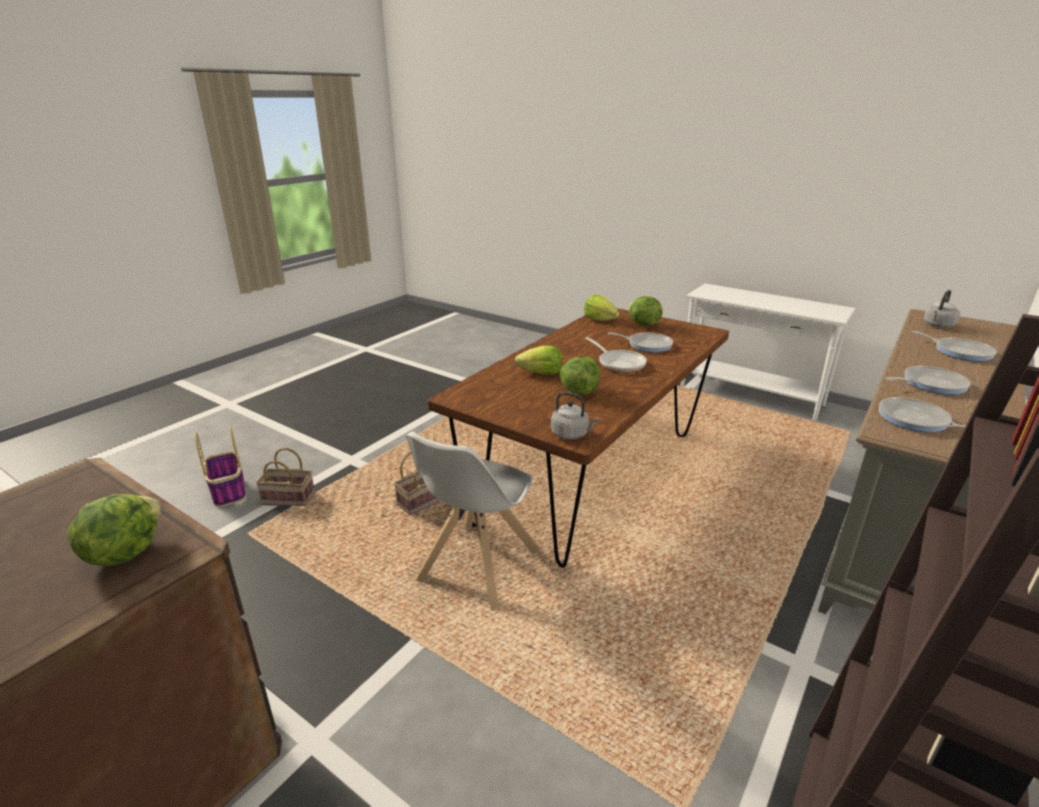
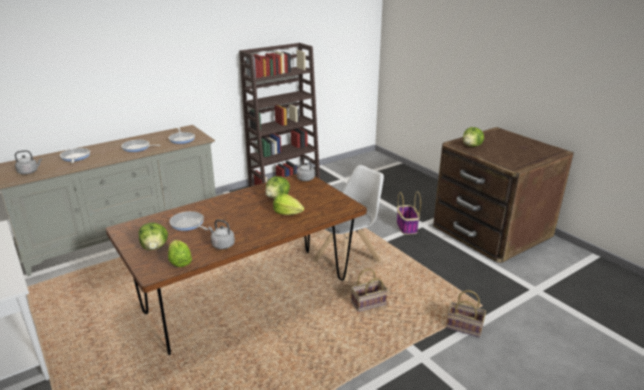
camera: 160 degrees left, 0 degrees up
(229, 491) = (515, 345): basket -> basket (406, 227)
(579, 335) = (222, 245): none -> grey kettle
(619, 363) = (230, 212): frying pan -> none

